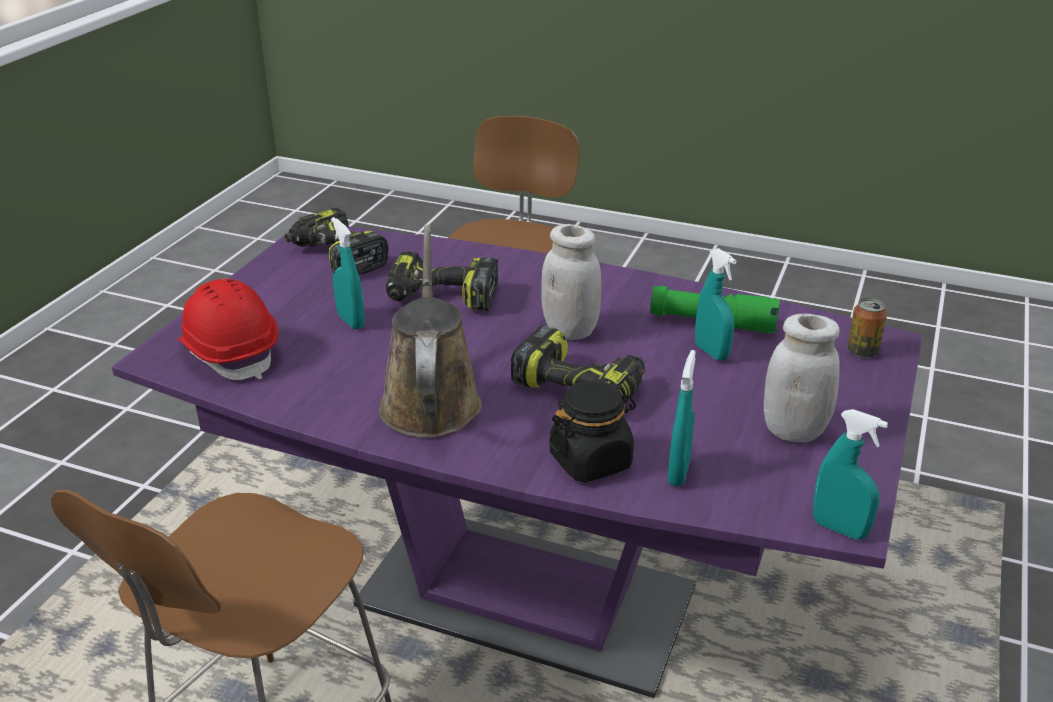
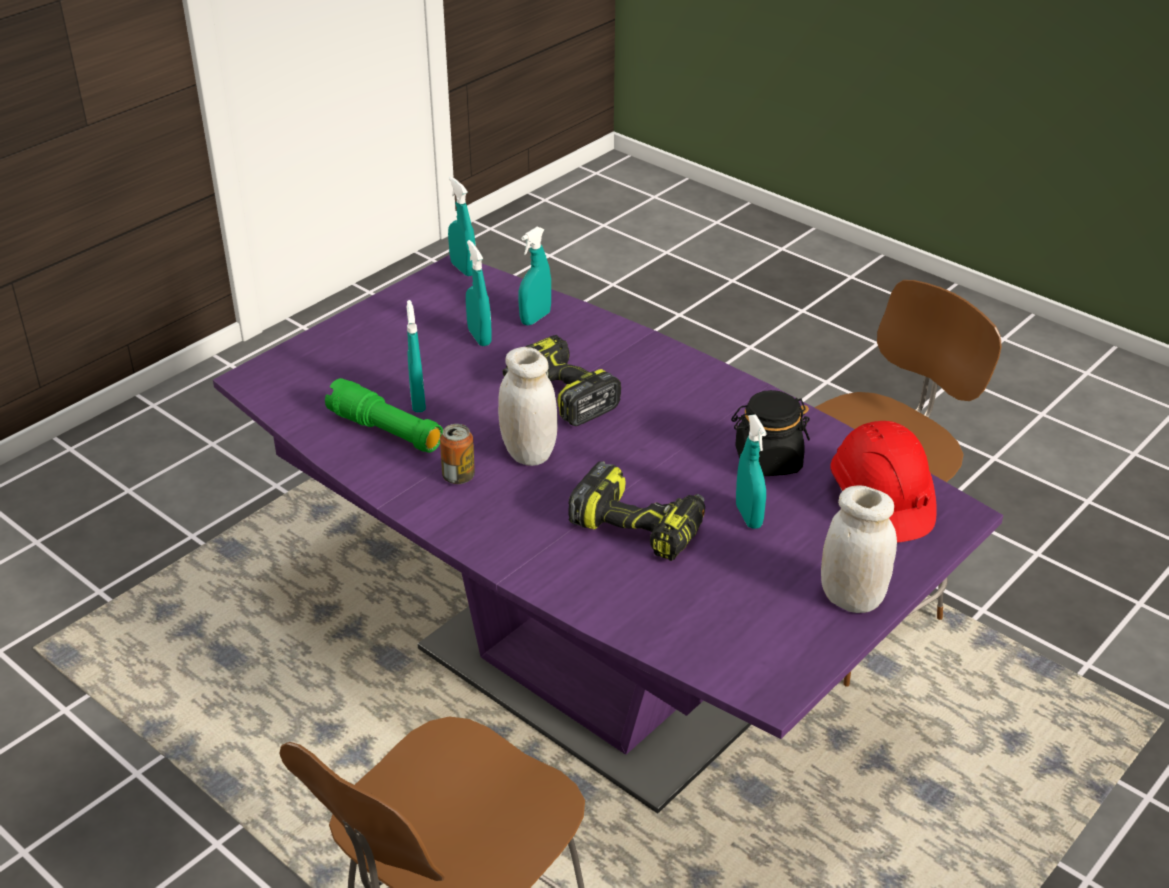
camera: 160 degrees left, 5 degrees up
(336, 257) = (747, 628): power drill -> none
(430, 400) = (696, 411): brown watering can -> none
(591, 461) = (592, 338): black jar -> black jar (767, 461)
(720, 432) = (479, 337): none -> turquoise spray bottle
(794, 431) = (423, 327): white jar -> white jar (852, 599)
(862, 351) = (287, 374): can -> can (458, 476)

